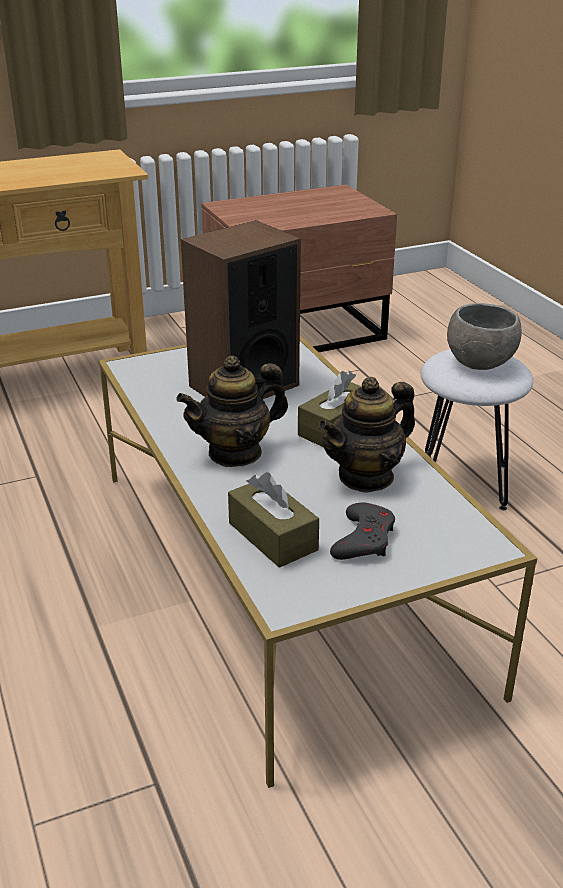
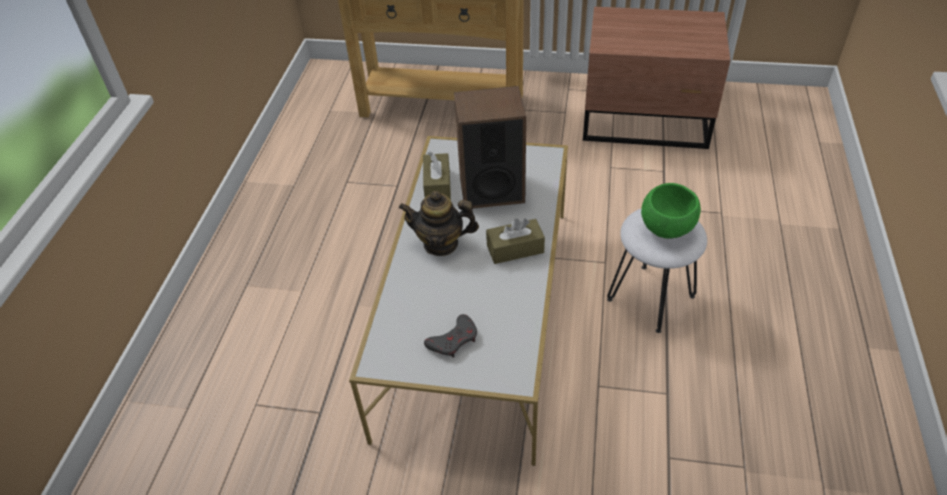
camera: 35 degrees right, 15 degrees up
(272, 536) = (408, 315): brown tissue box -> brown tissue box (437, 185)
(366, 476) = (497, 295): teapot -> none
(479, 363) = (667, 228): grey bowl -> green bowl

